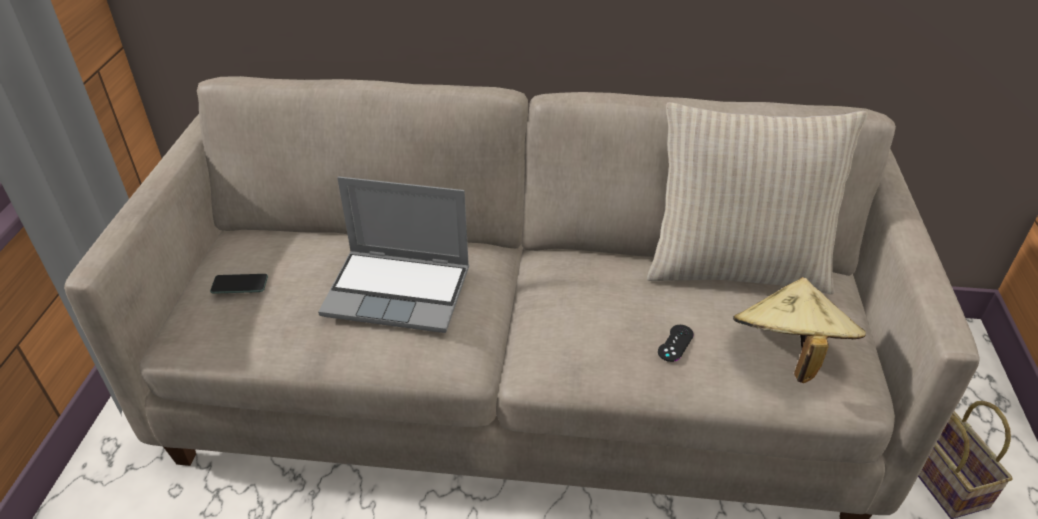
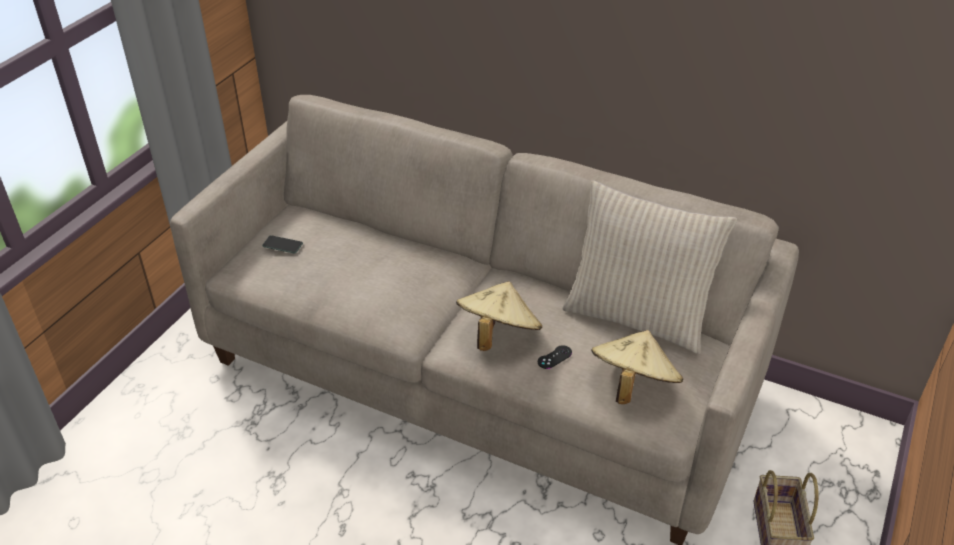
camera: 20 degrees right, 0 degrees up
(400, 291) = (382, 275): laptop -> none
(589, 332) = (498, 334): none -> beige hat

